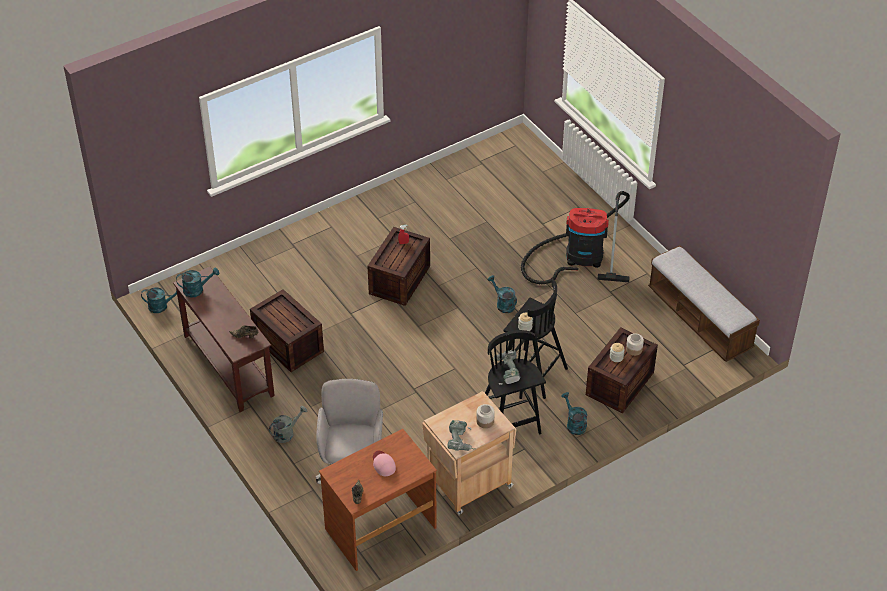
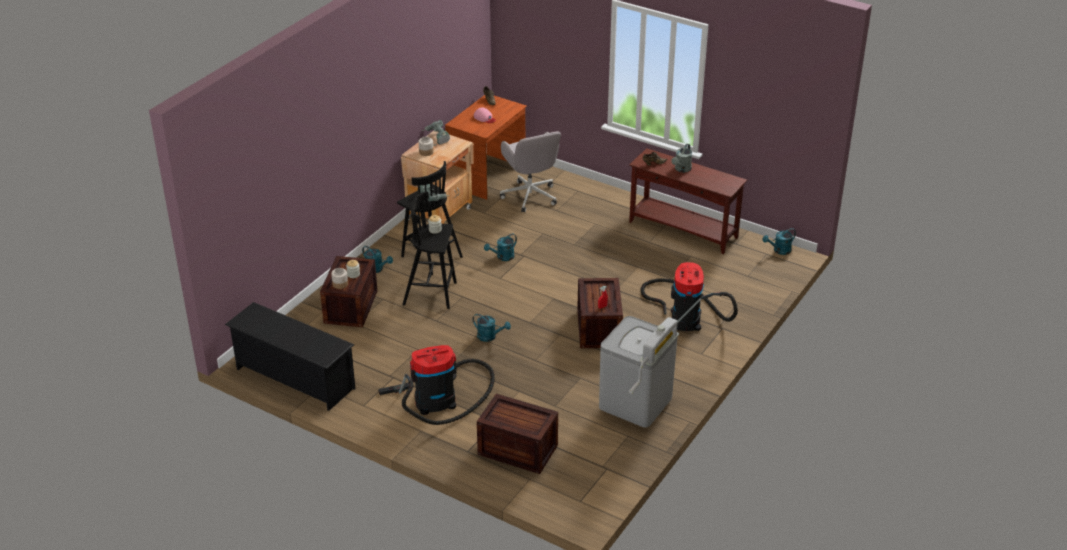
camera: 155 degrees right, 10 degrees down
(197, 290) = (722, 179): turquoise watering can -> turquoise watering can (502, 257)
(287, 433) = (598, 205): grey watering can -> grey watering can (681, 169)
(289, 345) = (650, 255): crate -> crate (516, 449)
(315, 266) = (684, 317): none -> vacuum cleaner
(422, 200) = (635, 406): none -> grey washing machine
(699, 319) = (294, 378): bench -> black shoe rack

